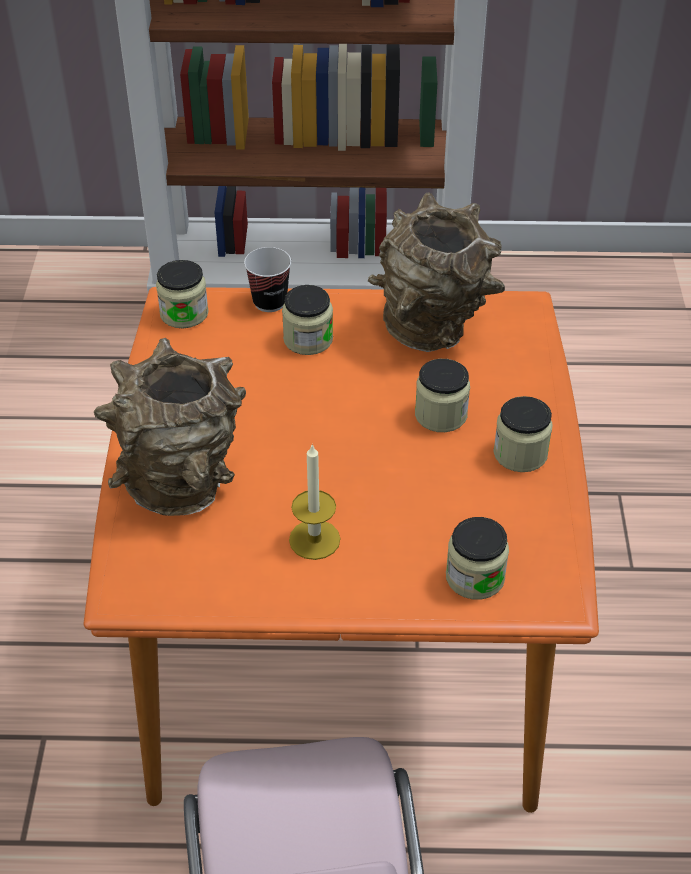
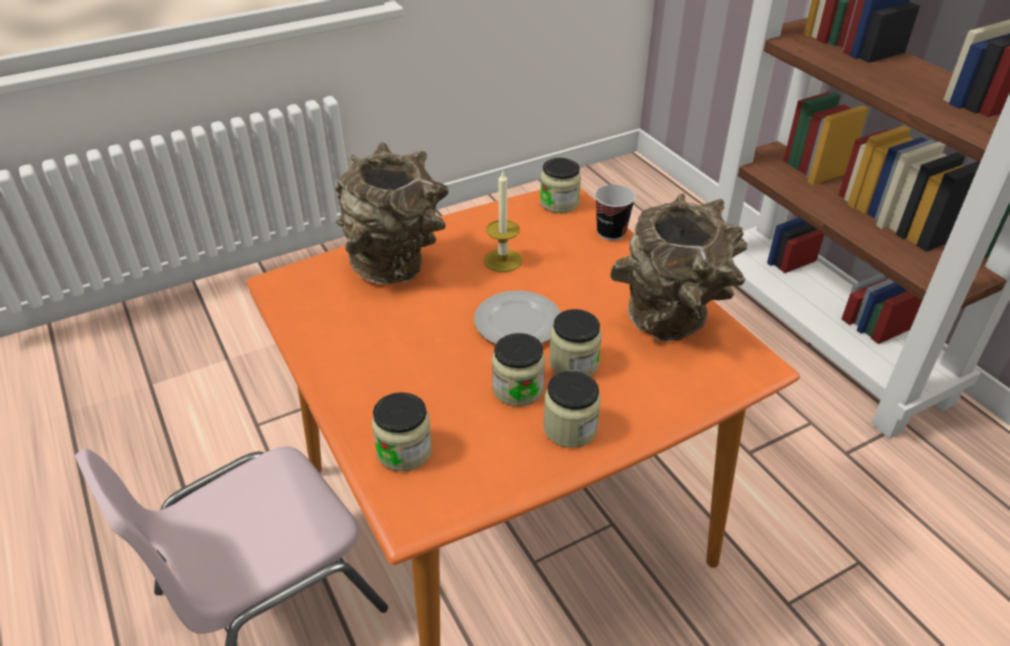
camera: 60 degrees right, 5 degrees down
(308, 339) = (590, 265): jar -> jar (518, 388)
(314, 539) = (385, 347): candle -> candle (503, 260)
(354, 428) = (517, 323): none -> plate

